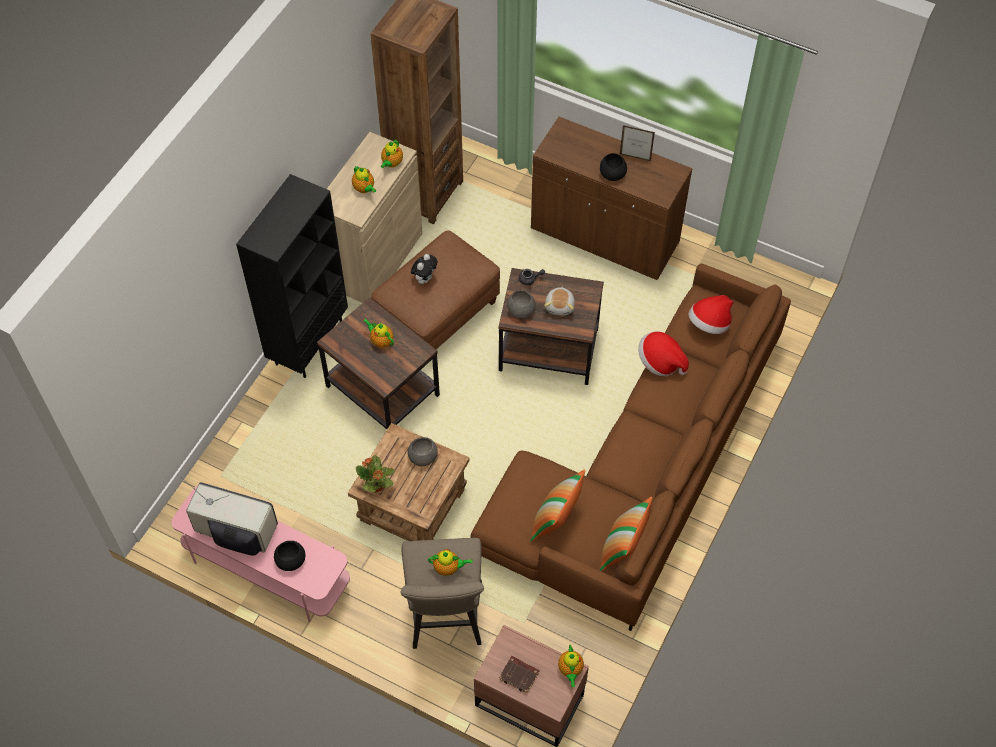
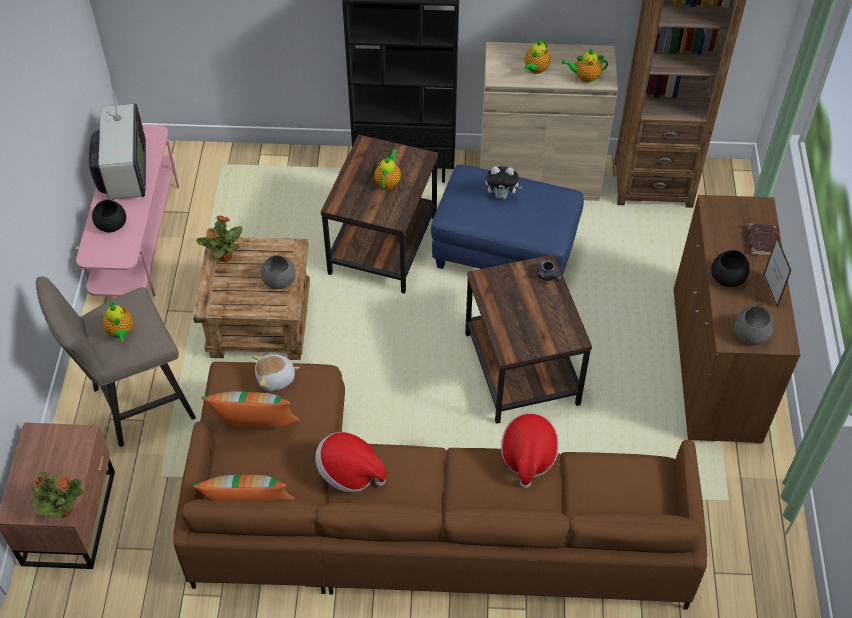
camera: 65 degrees right, 5 degrees down
(437, 314) = (505, 253): brown ottoman -> blue ottoman
(519, 675) = (40, 463): brown book -> brown book (765, 242)
(520, 310) = (501, 283): grey bowl -> grey bowl (751, 333)
(560, 306) = (530, 317): plush toy -> plush toy (276, 378)
(570, 670) = (63, 510): teapot -> potted plant
(709, 324) = (617, 490): hat -> hat (349, 472)

